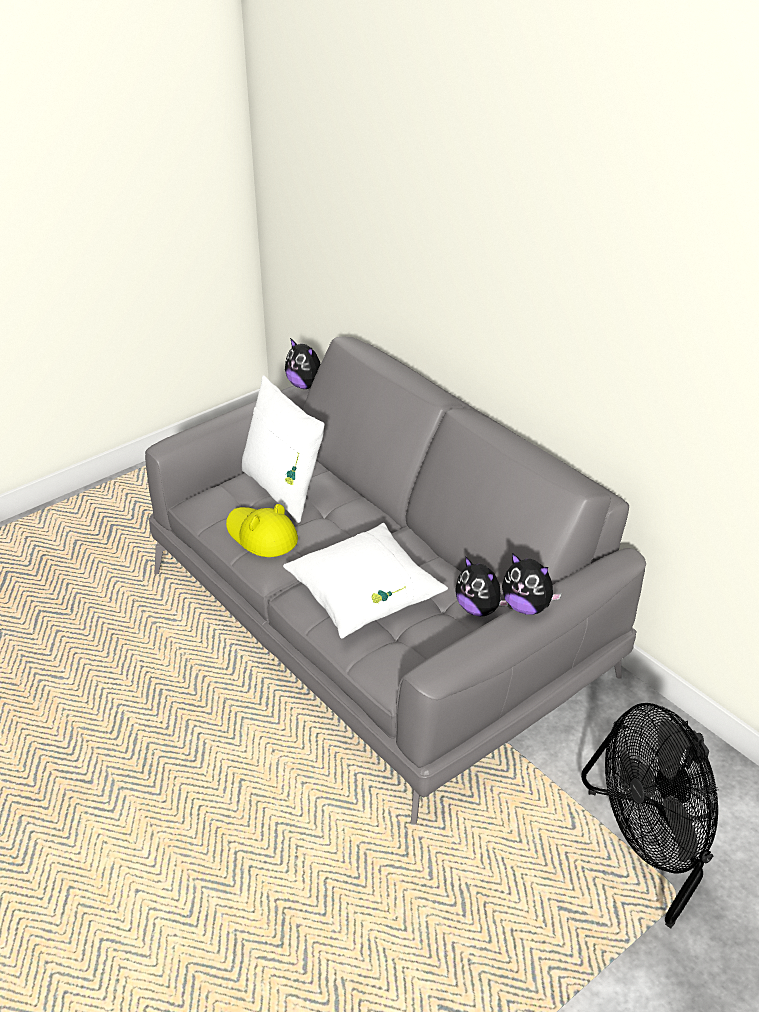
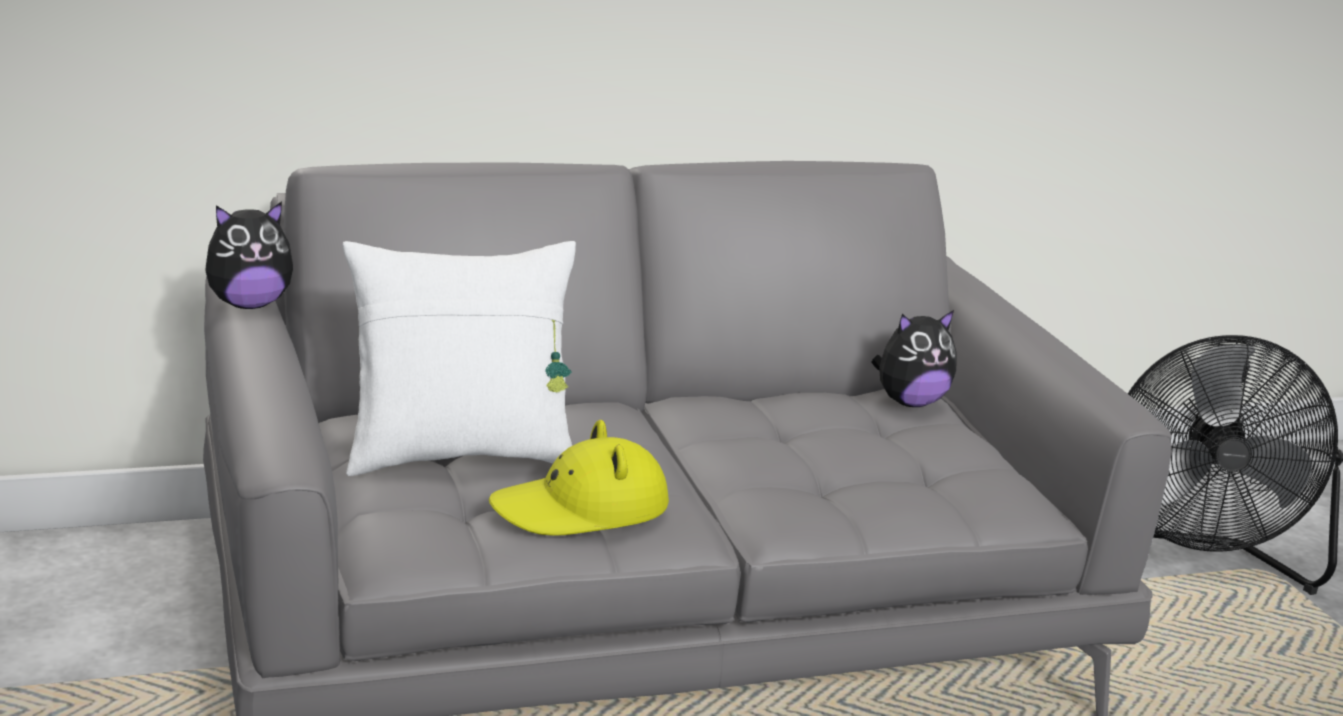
camera: 70 degrees left, 15 degrees down
(363, 595) = (819, 470): white pillow -> none
(527, 606) = (1015, 324): plush toy -> none

